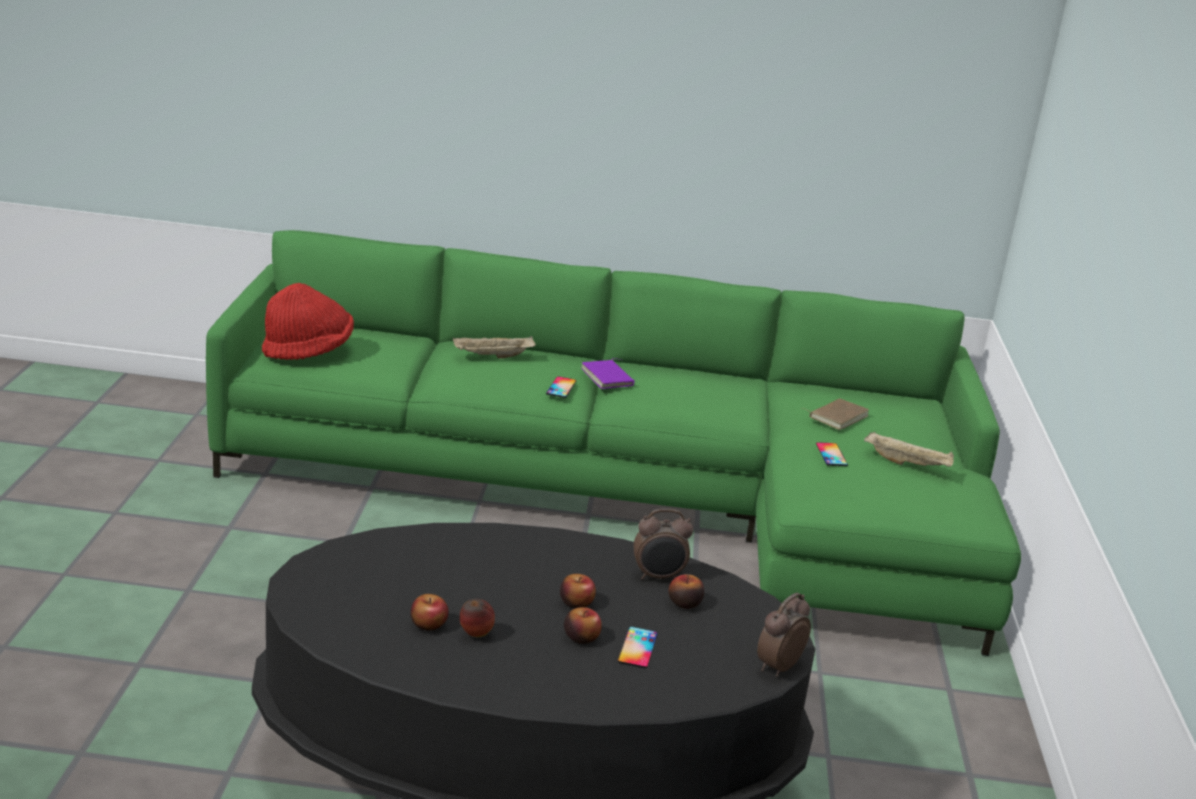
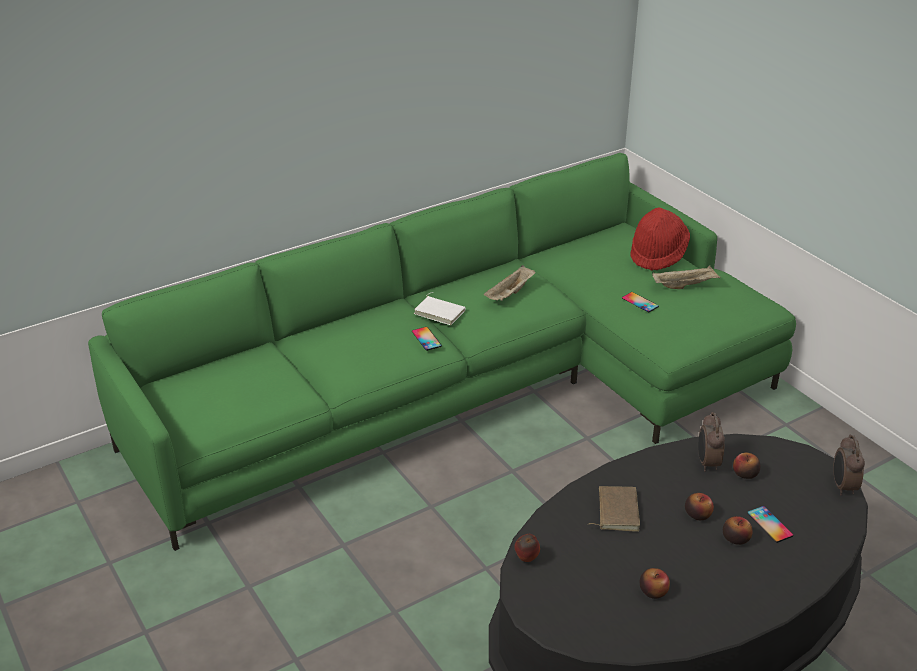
camera: 35 degrees left, 10 degrees up
(308, 351) = (216, 407): red hat -> red hat (658, 254)
(475, 635) = (686, 579): apple -> apple (526, 559)
(492, 357) = (347, 336): beige tray -> beige tray (510, 294)
(609, 377) = (440, 312): purple book -> white book
(658, 577) = (707, 463): alarm clock -> alarm clock turned 135 degrees clockwise
(837, 416) = (604, 269): brown book -> brown book (616, 511)

